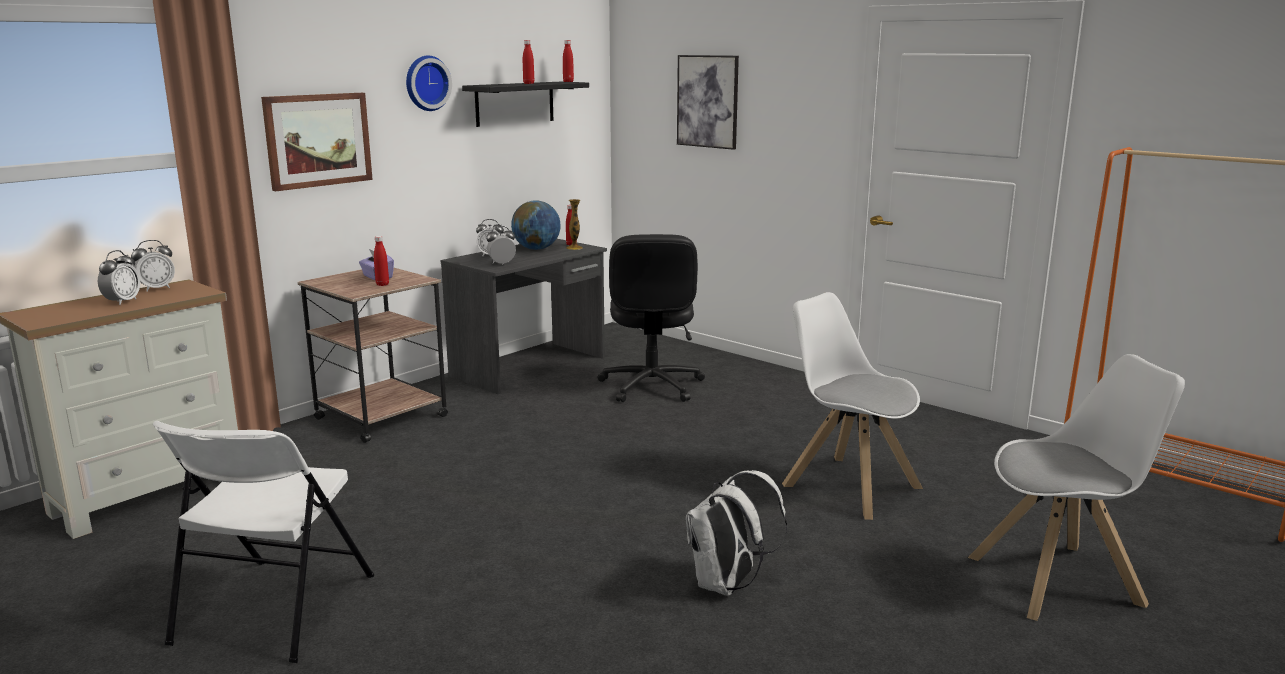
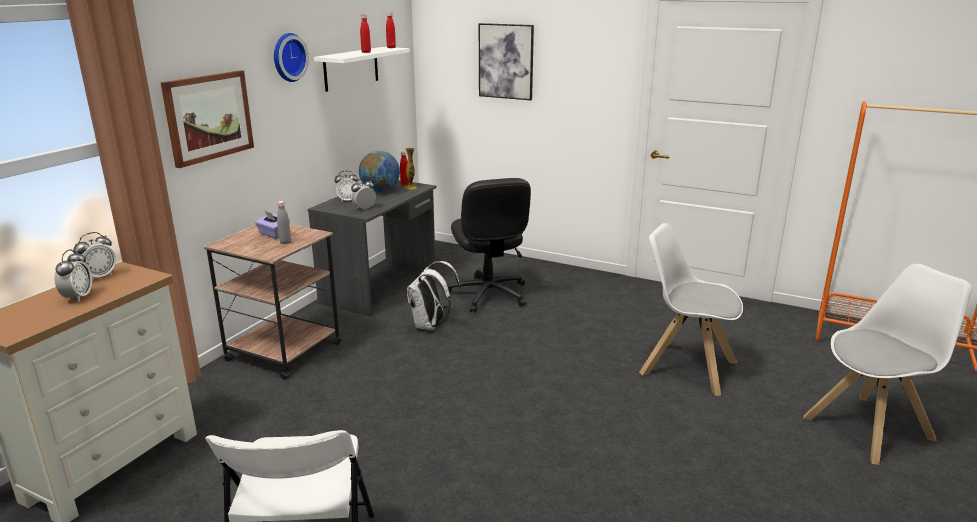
camera: 15 degrees left, 5 degrees up
(382, 284) = (285, 242): red bottle -> grey bottle
(515, 103) = (351, 68): black shelf -> white shelf
(727, 585) = (657, 472): white backpack -> white backpack (431, 325)

